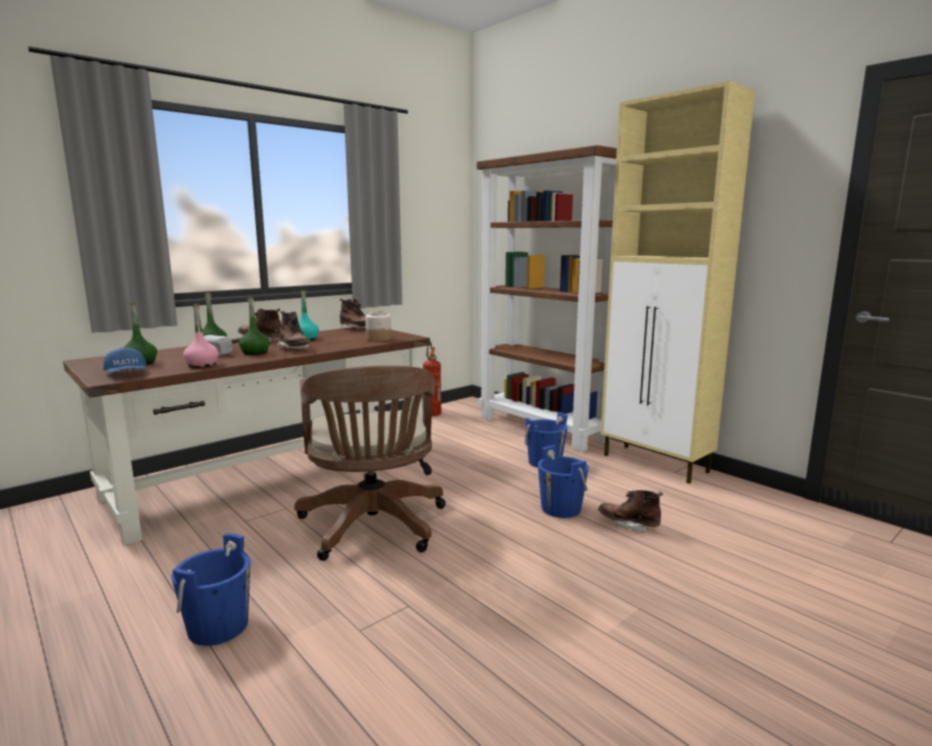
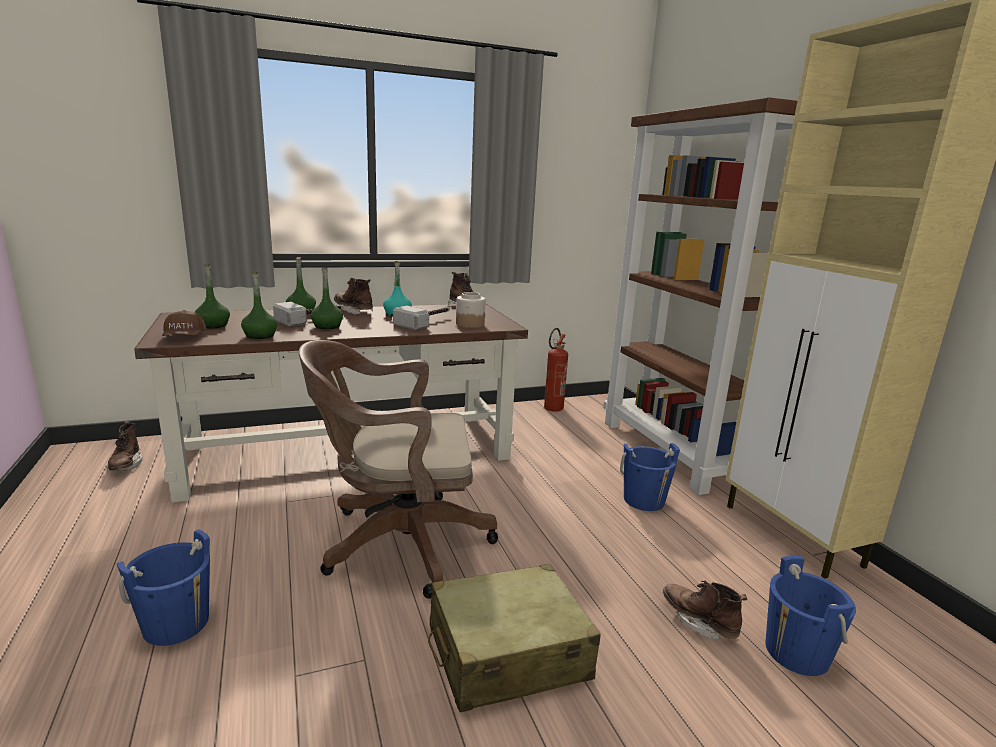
camera: 20 degrees right, 5 degrees up
(127, 374) = (184, 337): blue cap -> brown cap
(202, 365) = (260, 336): pink bottle -> green bottle
(294, 348) = (370, 326): brown boot -> brown boot (126, 465)
(339, 341) = (426, 322): none -> hammer
(373, 528) = (397, 543): brown office chair -> brown office chair turned 75 degrees clockwise
(514, 574) = (507, 653): none -> beige suitcase
(561, 508) = (623, 572): blue bucket -> blue bucket (796, 653)

